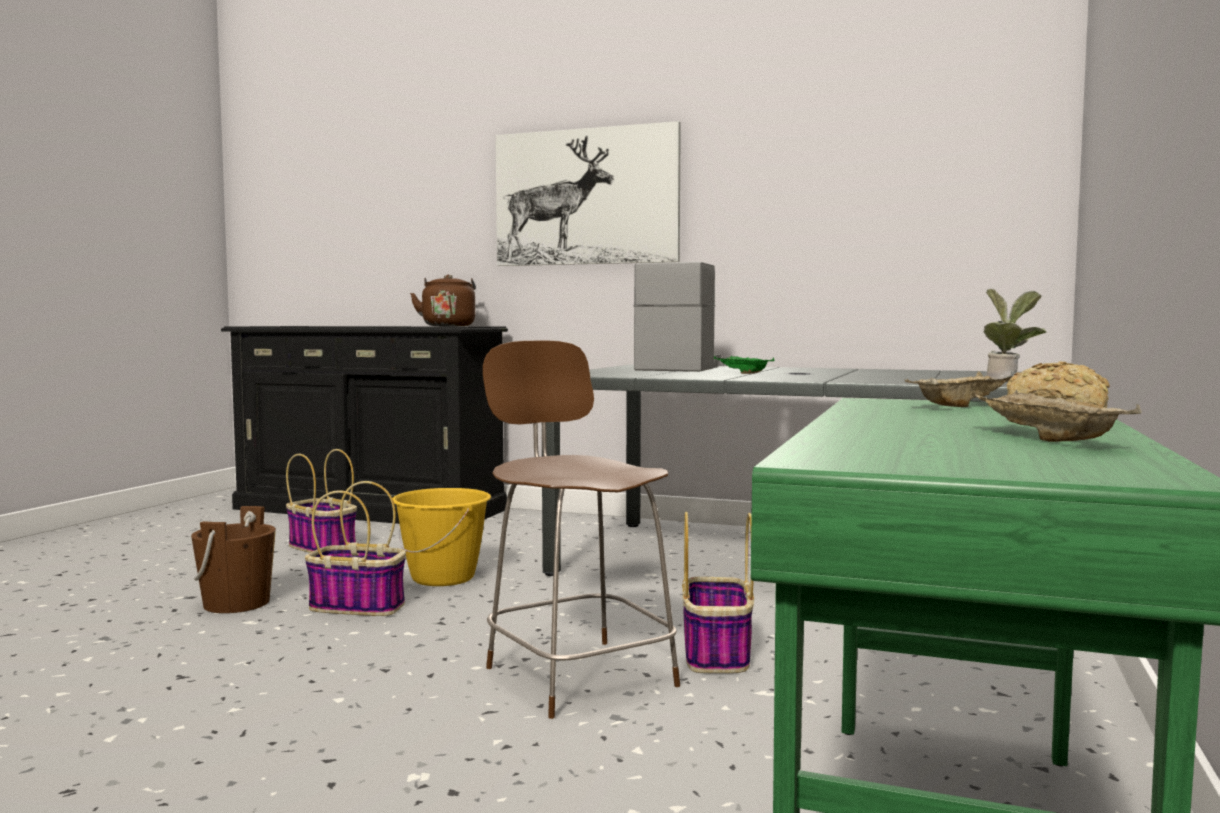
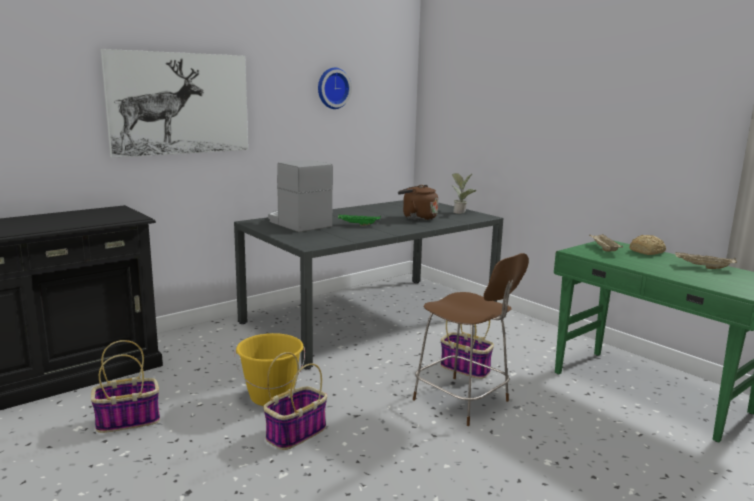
camera: 60 degrees left, 10 degrees up
(236, 603) = (232, 474): brown bucket -> none
(448, 326) = (100, 214): brown kettle -> brown kettle (417, 218)
(577, 674) = (463, 401): brown chair -> brown chair turned 135 degrees counterclockwise
(848, 159) = (332, 88): none -> wall clock

